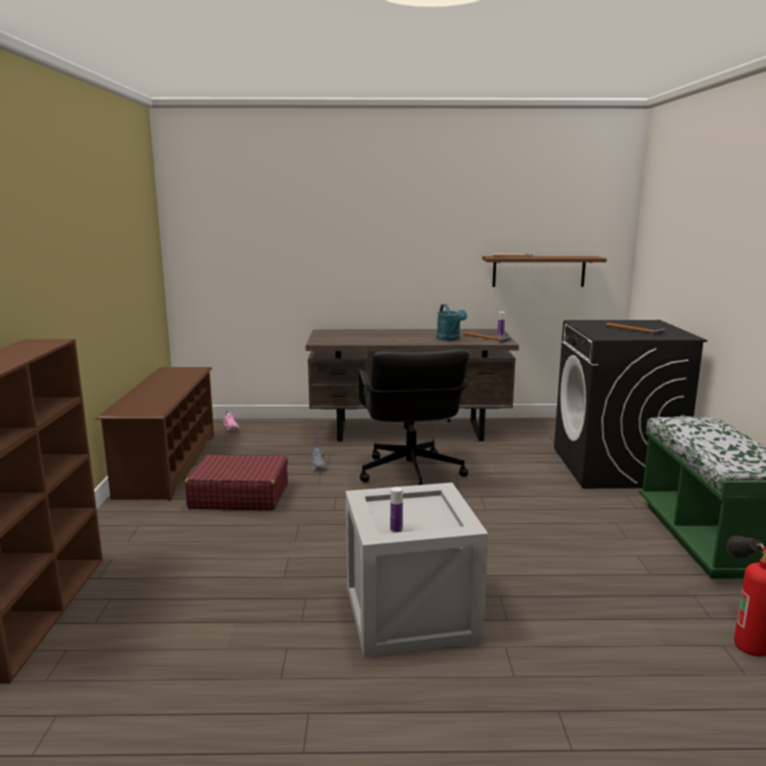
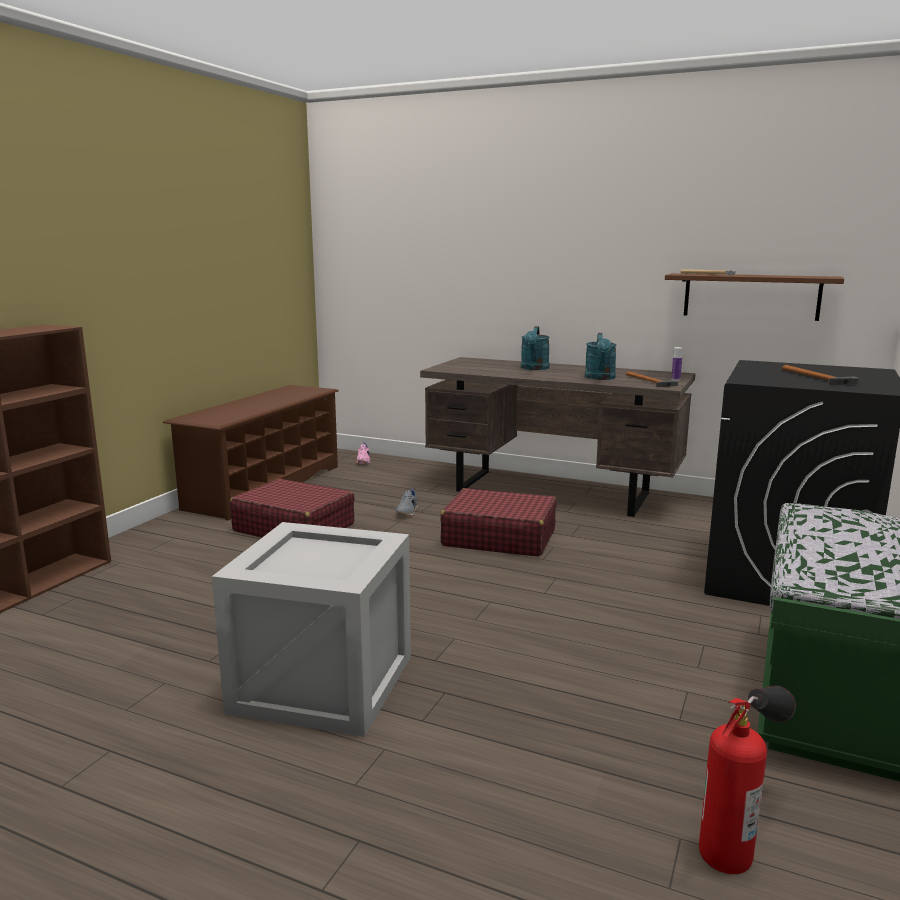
camera: 25 degrees right, 0 degrees up
(389, 335) = (534, 368): none -> turquoise watering can
(396, 530) = (277, 570): bottle -> none
(410, 474) = (498, 537): black office chair -> red suitcase

